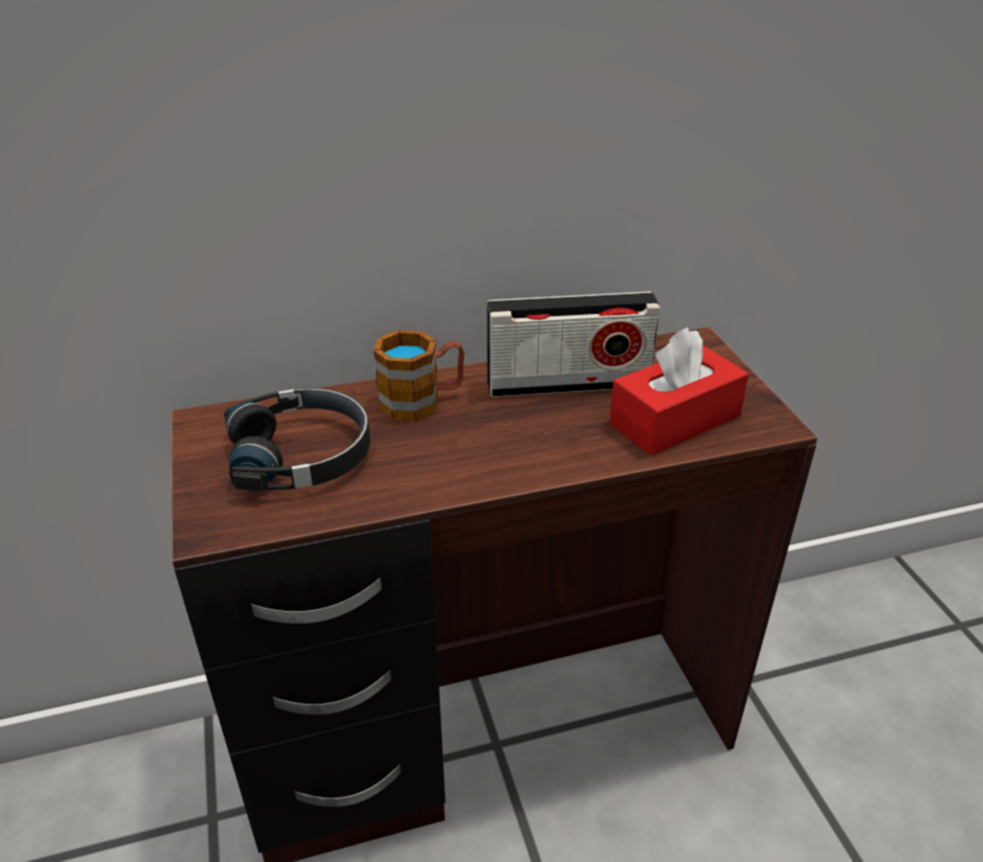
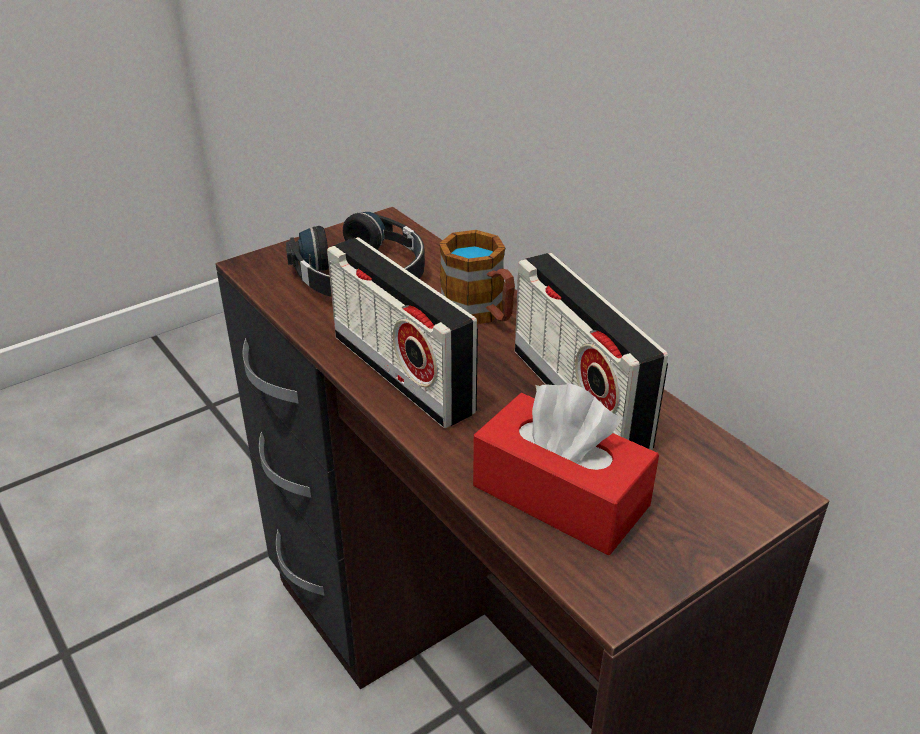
camera: 70 degrees right, 0 degrees up
(487, 462) = (402, 374): none -> radio

